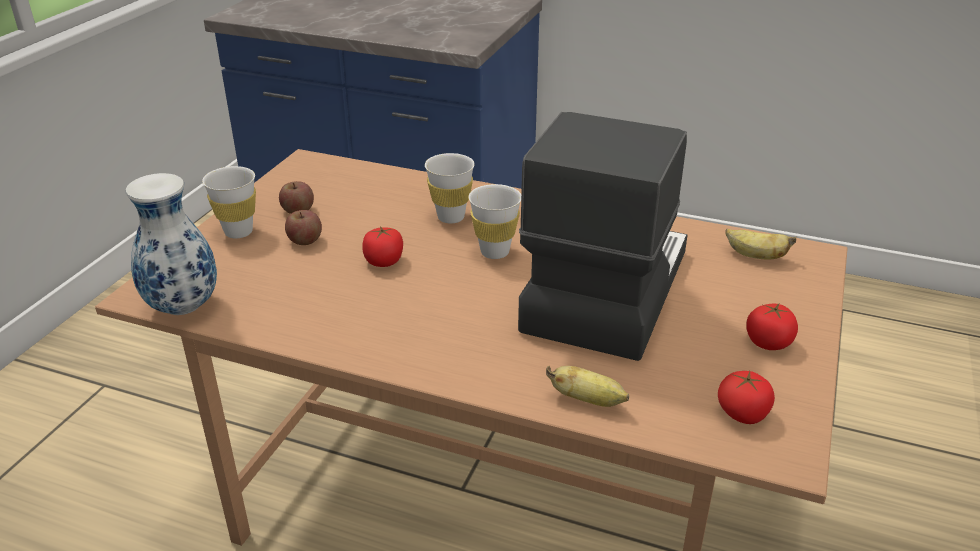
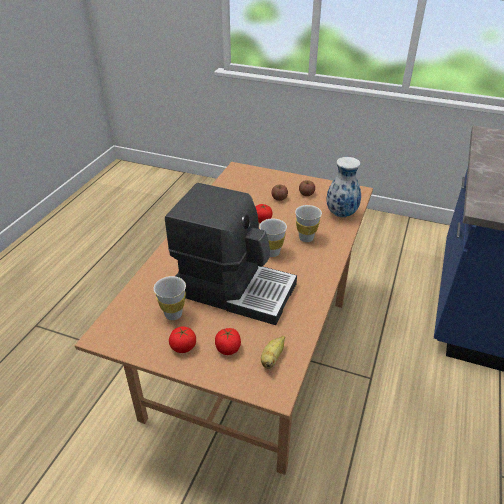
camera: 90 degrees right, 5 degrees up
(185, 307) = (228, 178): vase -> vase (341, 214)
(238, 232) = (285, 182): white cup -> white cup (173, 314)
(588, 400) = (152, 277): banana -> none
(742, 413) = (131, 326): tomato -> tomato (228, 348)

